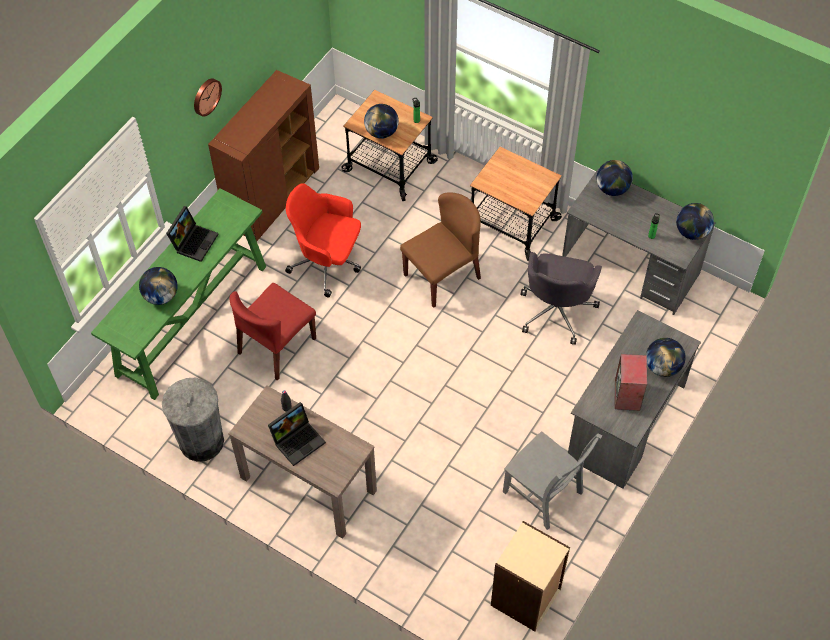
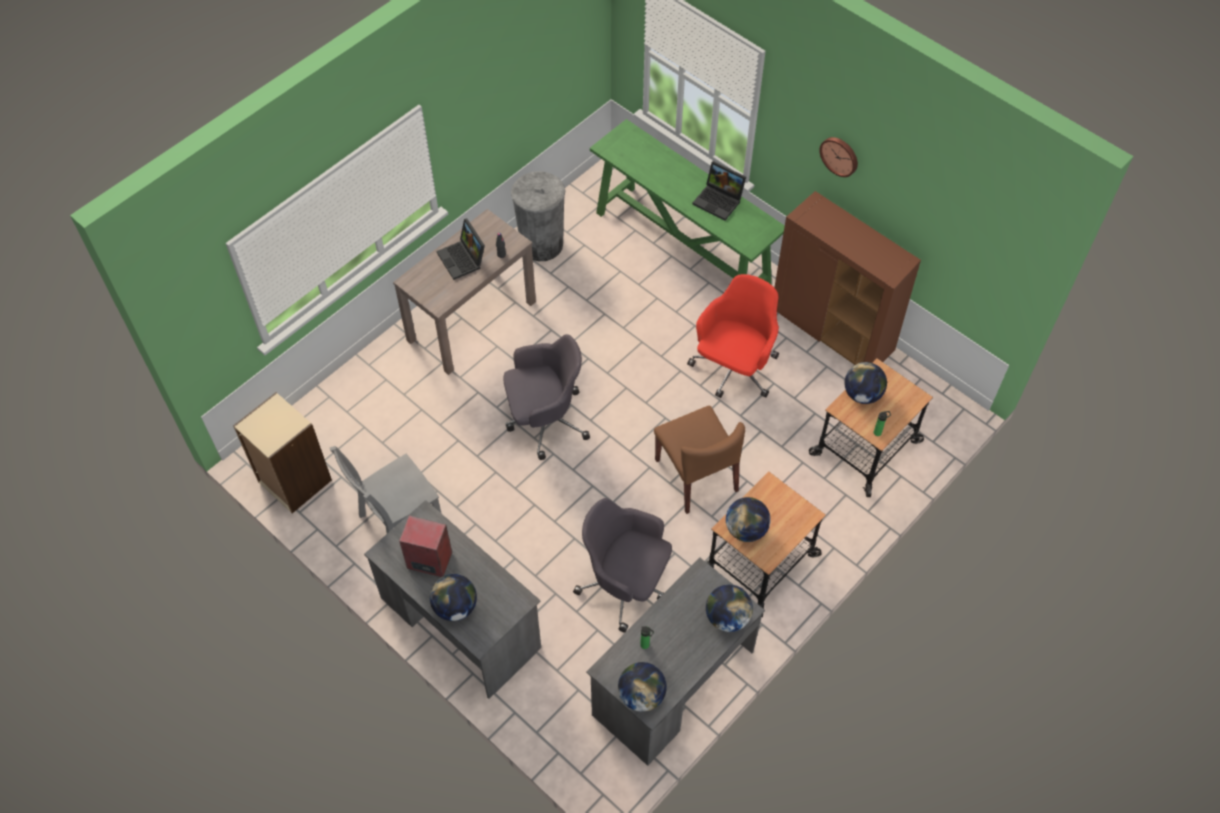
camera: 100 degrees right, 0 degrees up
(161, 296) = (656, 171): globe -> globe (746, 529)
(276, 346) = (635, 313): red chair -> none
(411, 398) = (545, 420): none -> grey office chair

